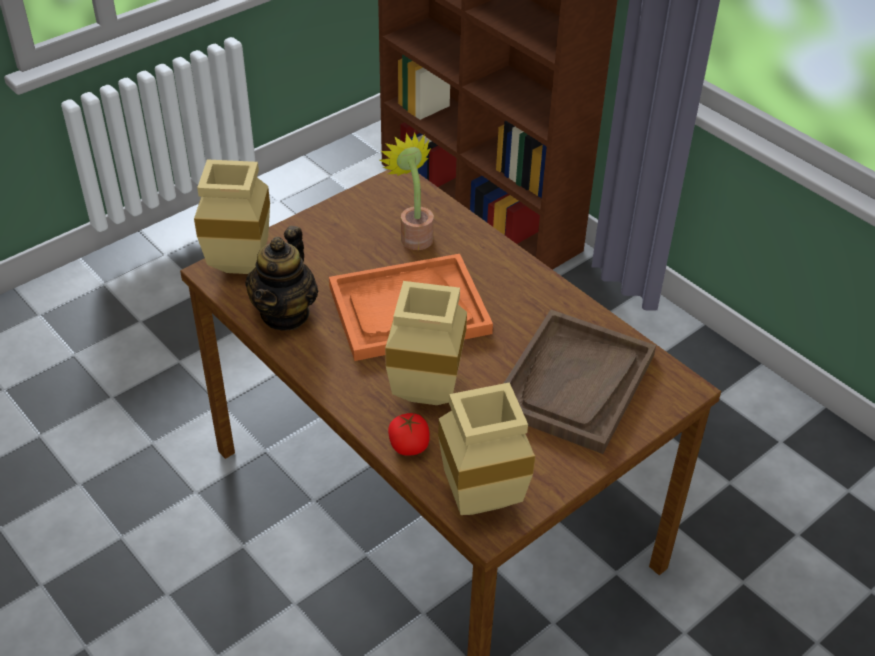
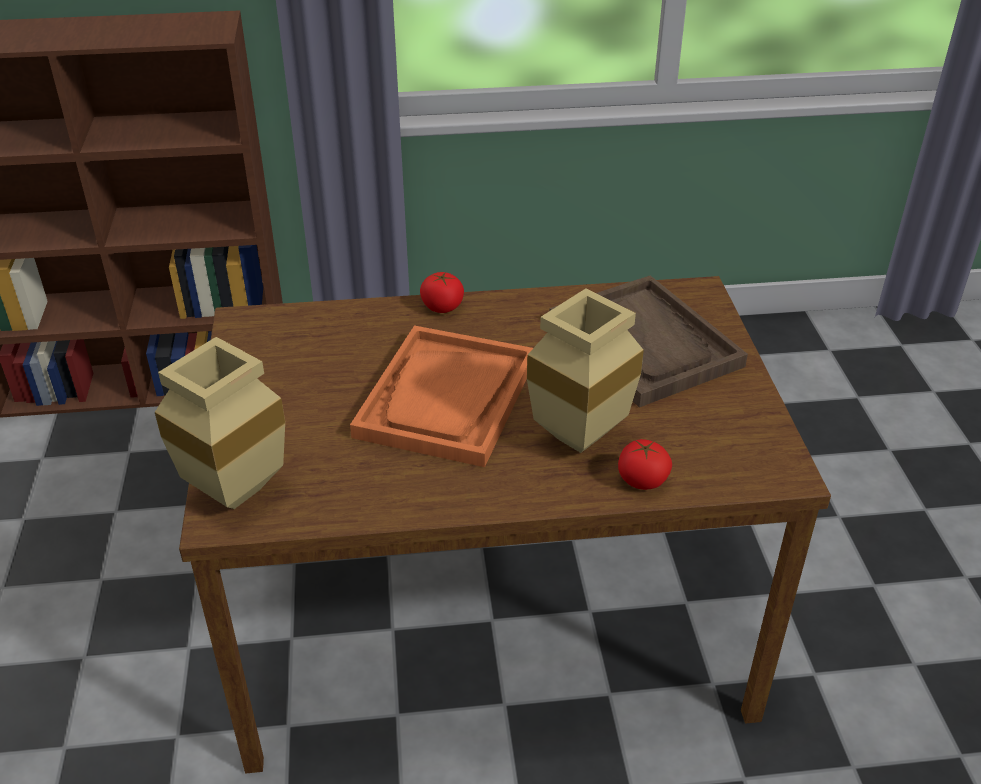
camera: 55 degrees left, 5 degrees down
(285, 313) = (357, 488): teapot -> none
(414, 235) = (339, 348): potted plant -> none
(485, 498) = (749, 460): beige vase -> none
(509, 259) = (442, 307): none -> tomato

